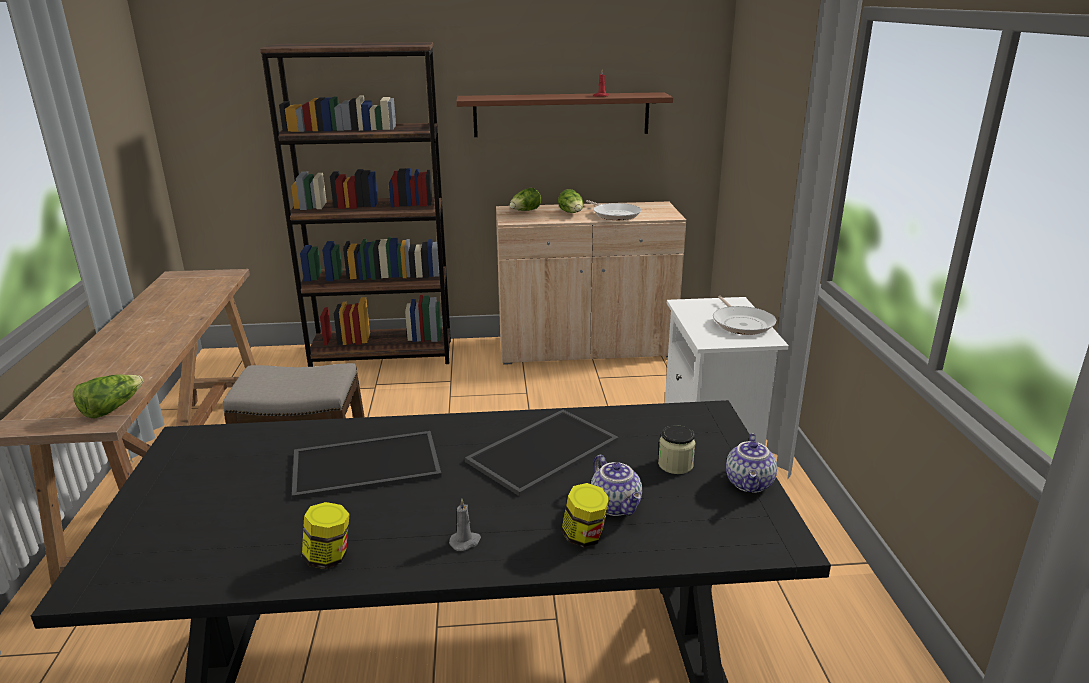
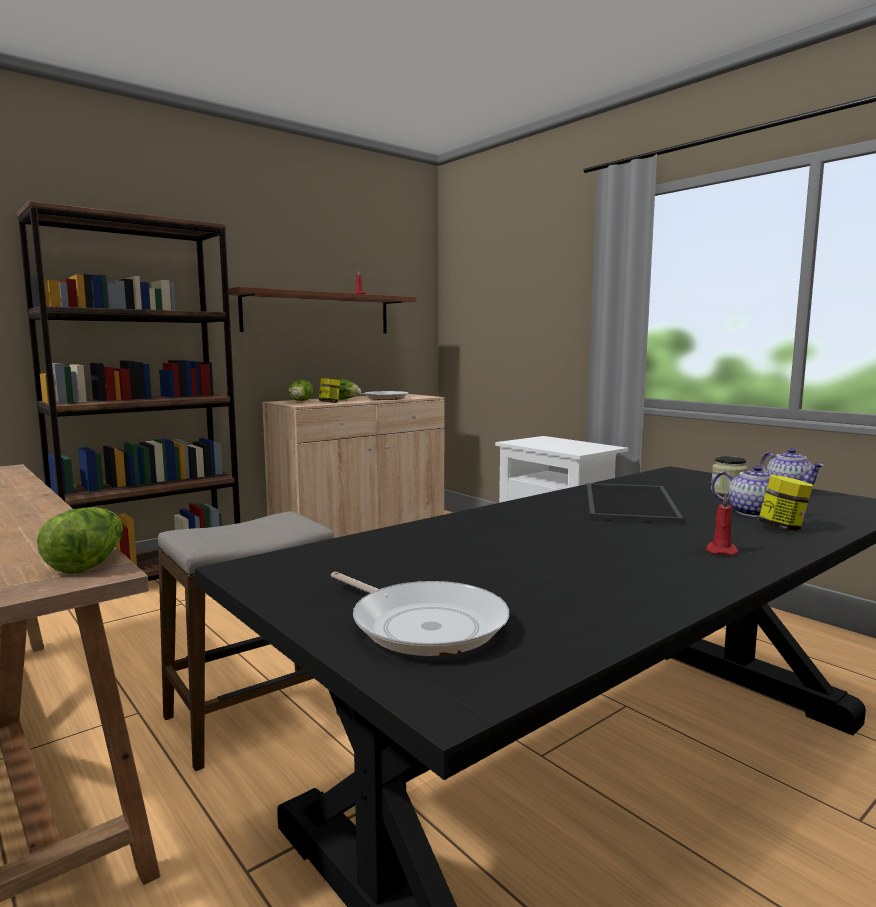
camera: 35 degrees left, 15 degrees down
(329, 557) = (650, 589): jar -> jar (329, 402)
(367, 463) = (512, 537): tray -> none
(465, 542) = (721, 551): grey candle -> red candle
(742, 323) = (574, 444): frying pan -> frying pan (423, 625)

